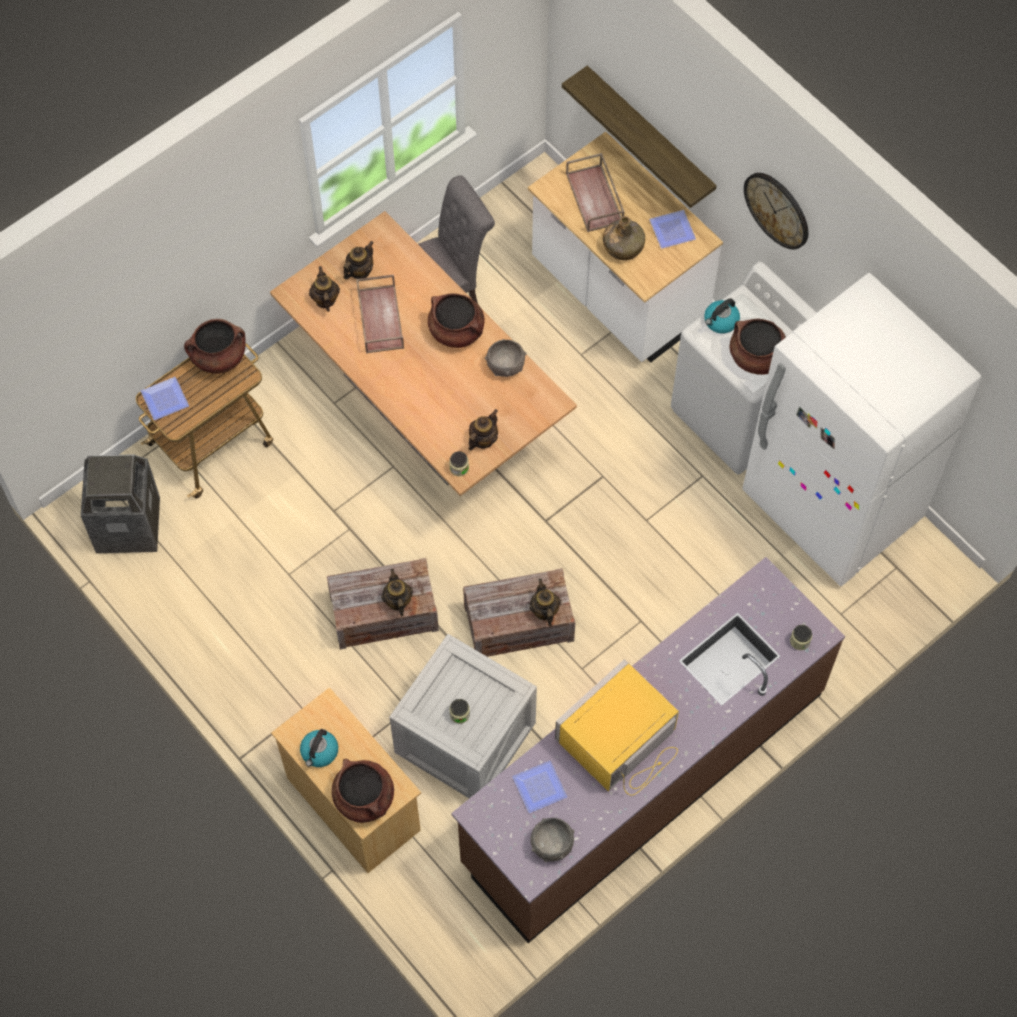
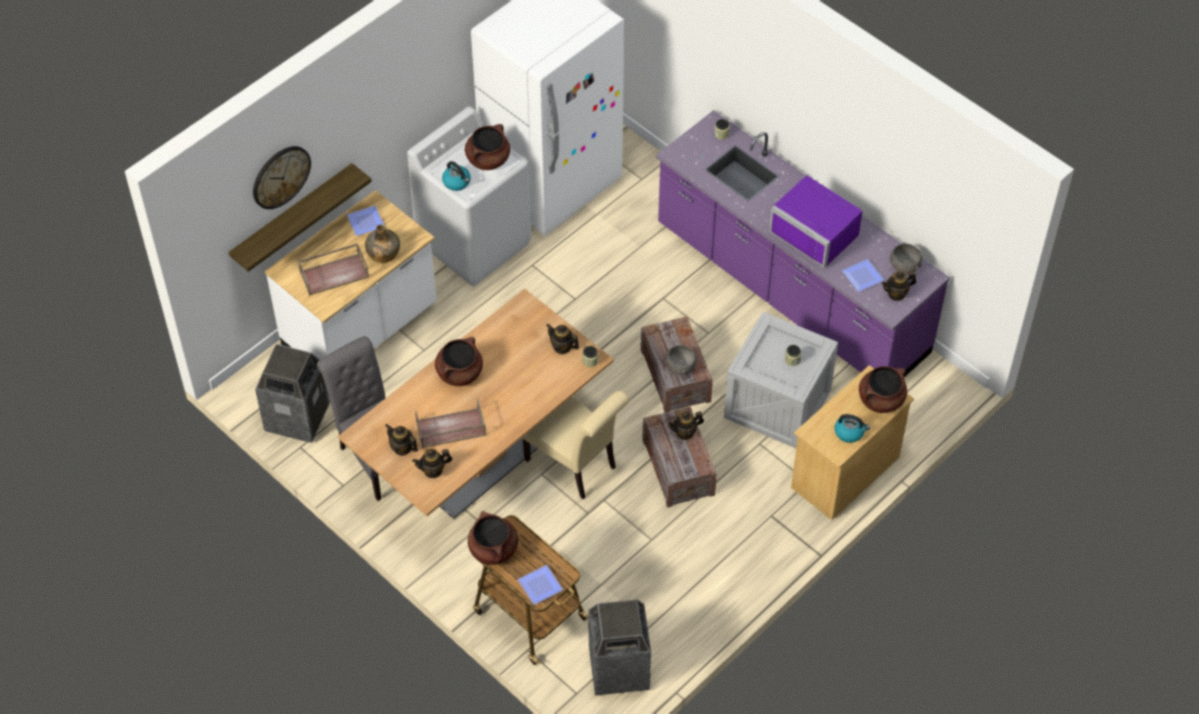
camera: 95 degrees left, 10 degrees down
(399, 502) = (575, 466): none -> beige chair
(498, 229) = (297, 417): none -> trash can
(505, 366) = (491, 337): grey bowl -> grey bowl (680, 367)
(544, 611) = (680, 335): teapot -> teapot (897, 294)
(620, 741) = (818, 232): yellow microwave -> purple microwave
(642, 777) = (790, 291): brown counter -> purple counter
(777, 209) = (397, 102): wall clock -> wall clock (280, 176)

